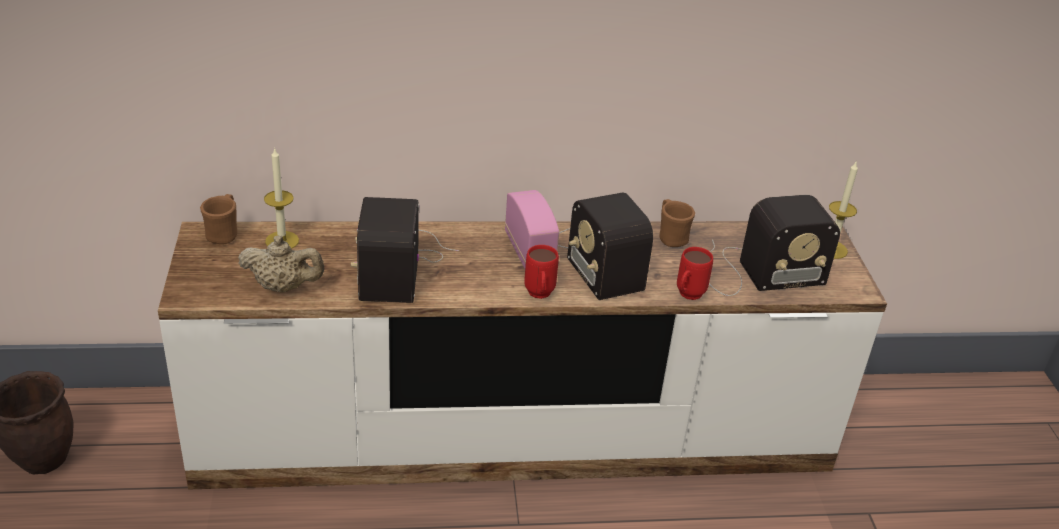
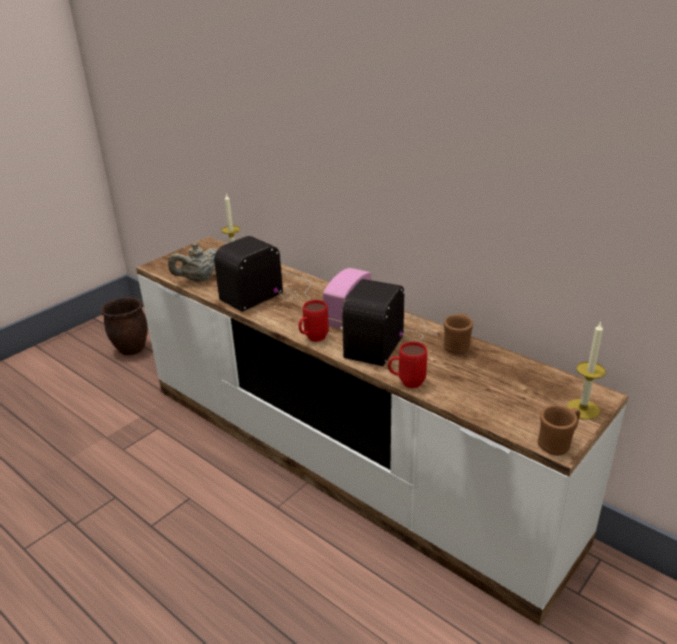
camera: 50 degrees right, 5 degrees down
(224, 234) = (216, 247): brown mug -> brown mug (557, 444)
(283, 287) = (198, 279): beige teapot -> beige teapot turned 90 degrees clockwise
(754, 271) = (485, 393): radio -> none

